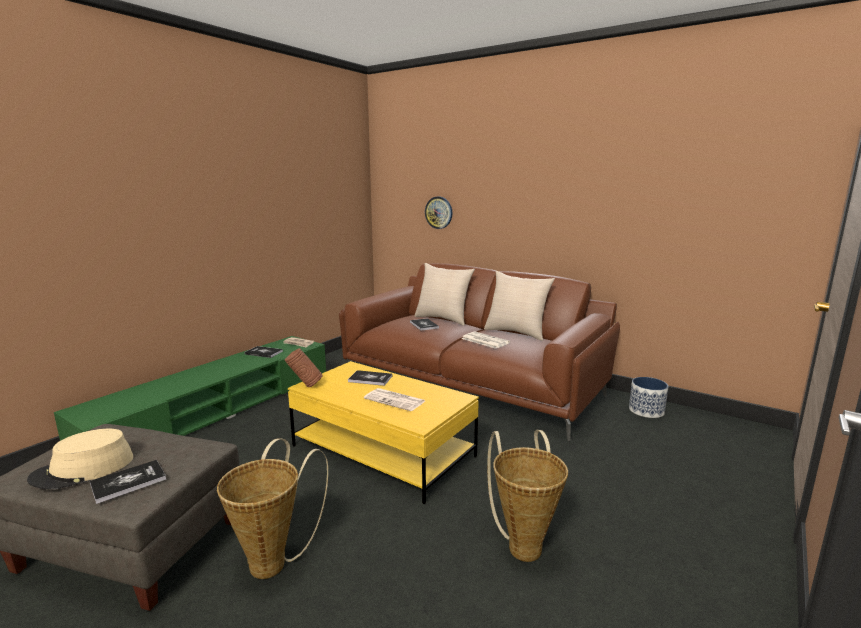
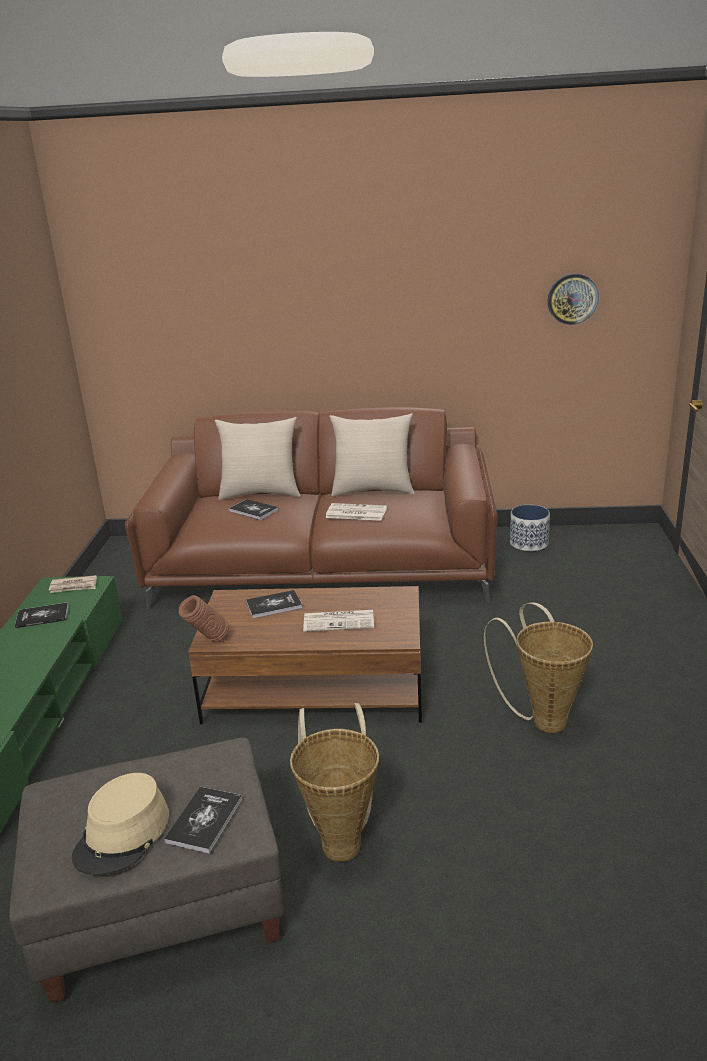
camera: 30 degrees left, 10 degrees up
(383, 451) = (316, 687): yellow coffee table -> brown coffee table
(439, 212) = (202, 338): wall clock -> wall clock (572, 299)

